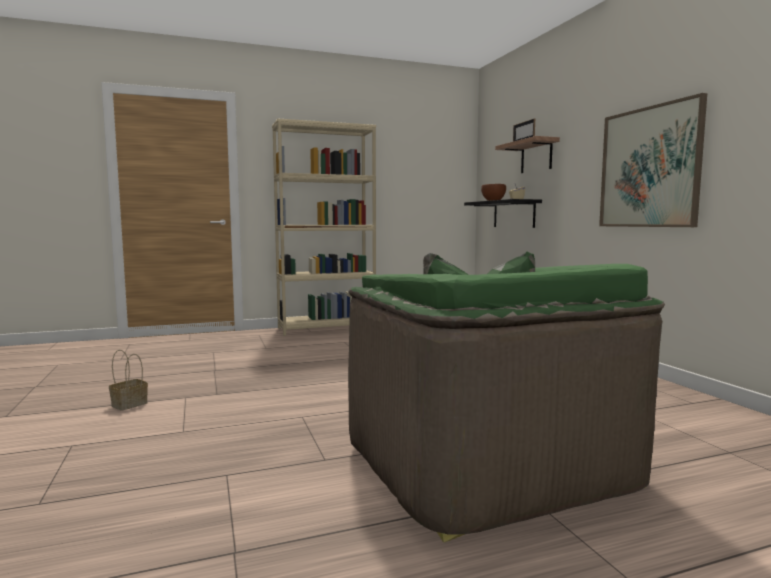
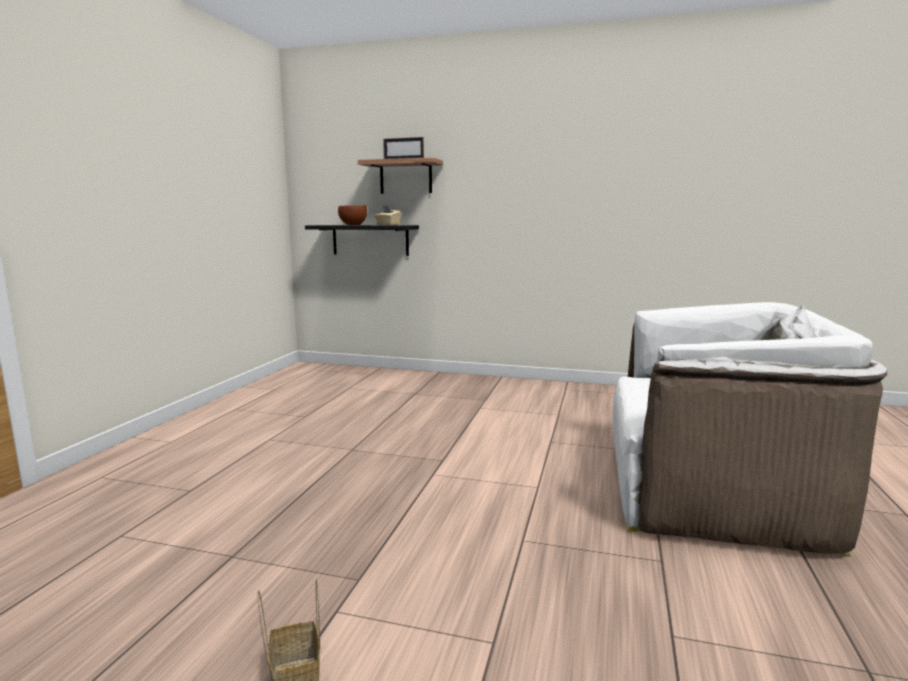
camera: 55 degrees left, 5 degrees up
(327, 328) = (182, 430): beige bookcase -> none
(489, 464) = (712, 492): green armchair -> white armchair
(649, 167) = (563, 203): picture -> none

